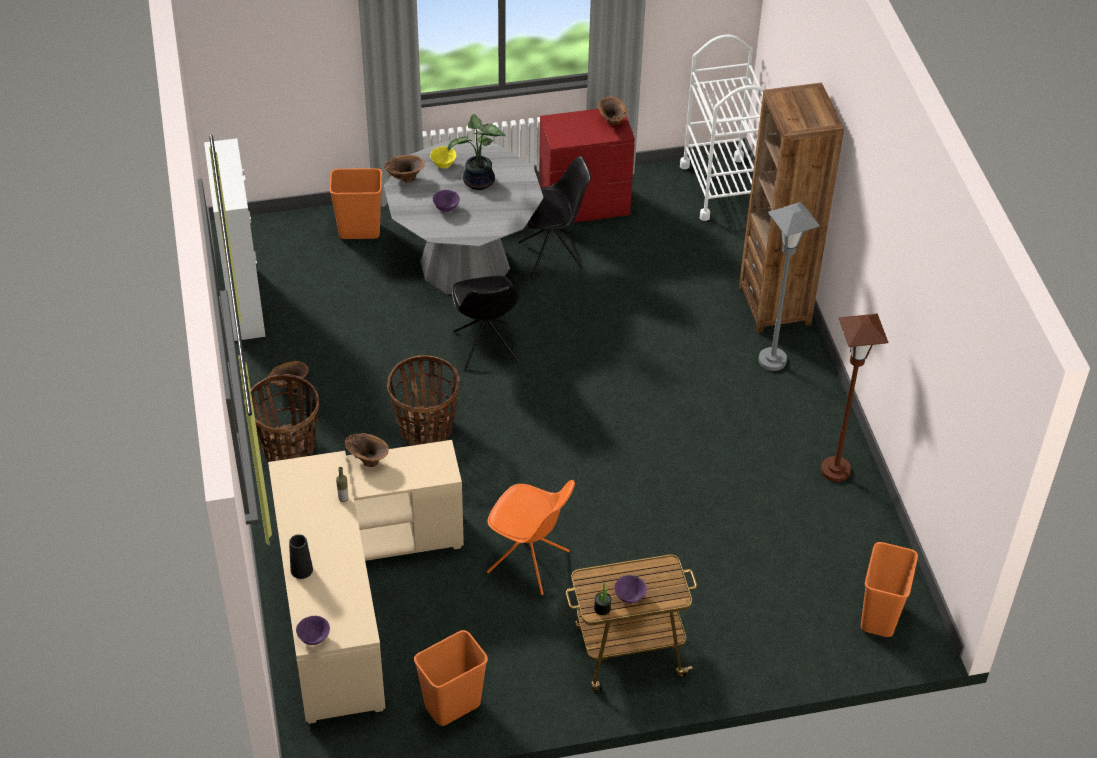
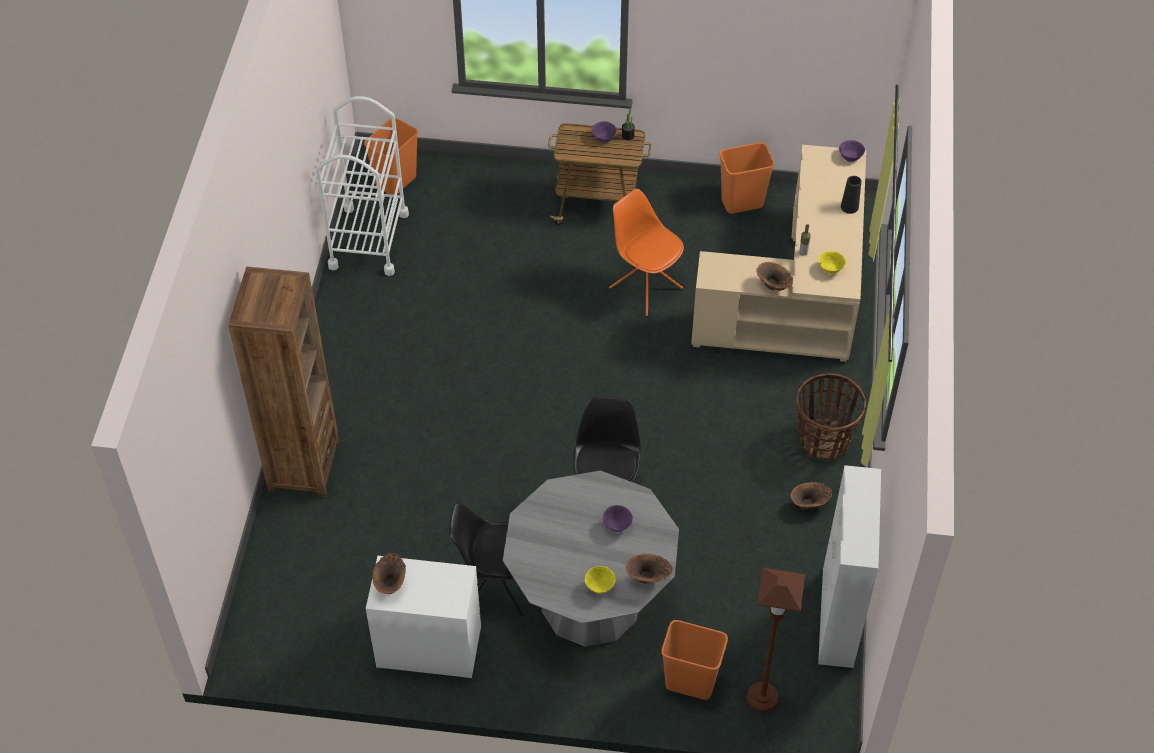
camera: 160 degrees left, 5 degrees up
(307, 486) = (830, 269): none -> yellow bowl
(426, 428) = (692, 426): basket -> none
(478, 182) = (570, 551): potted plant -> none
(584, 205) = (428, 647): red dresser -> white dresser
(722, 188) = (266, 628): white cart -> white cart (368, 240)
(772, 360) = (343, 408): grey floor lamp -> none
(835, 470) = (354, 296): brown floor lamp -> brown floor lamp (762, 698)

